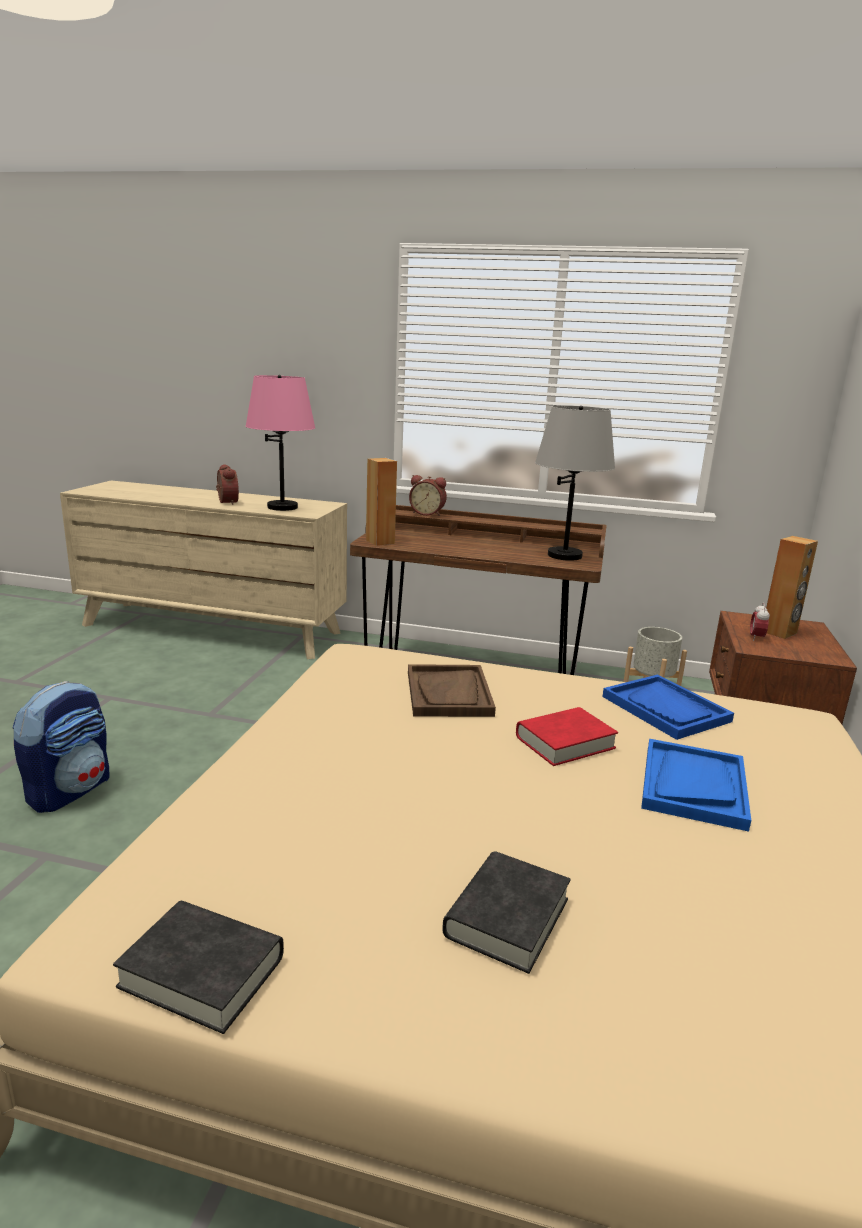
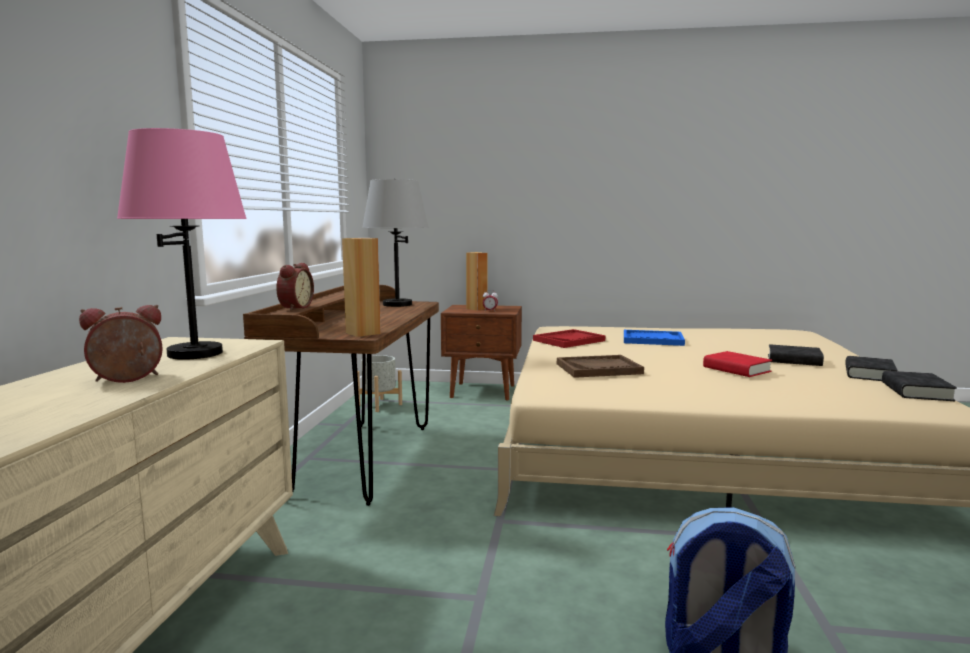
camera: 95 degrees left, 10 degrees down
(361, 986) = (869, 374): none -> black book
(565, 742) = (637, 351): red book -> red book (736, 369)
(666, 709) = (569, 340): blue tray -> red tray

